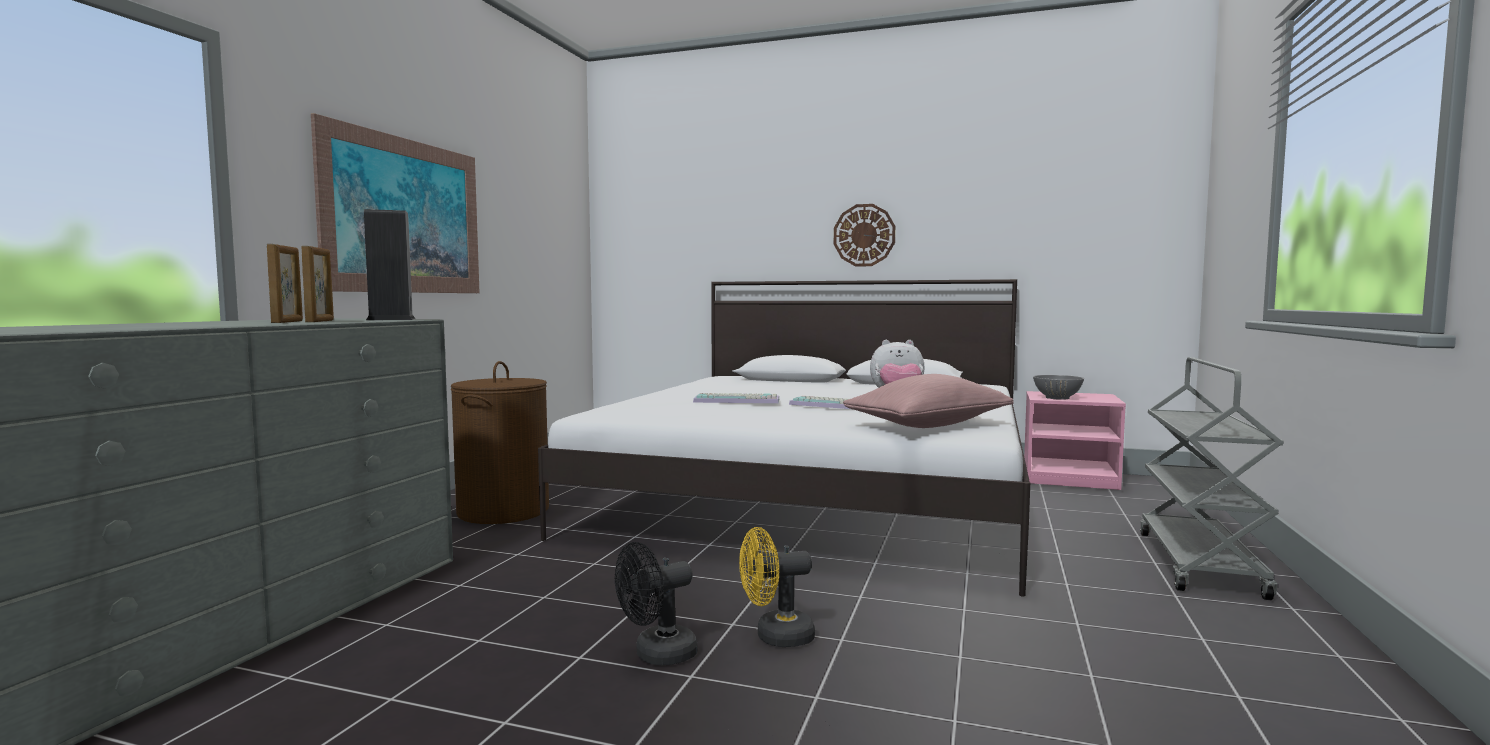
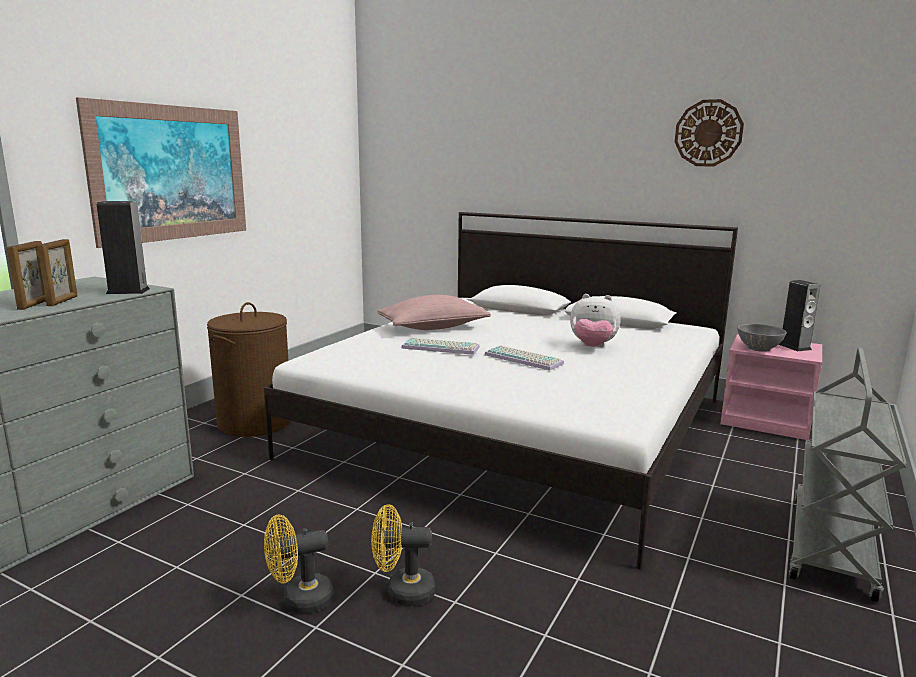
camera: 10 degrees right, 10 degrees up
(656, 655) = (299, 601): black fan -> yellow fan
(864, 235) = (596, 175): wall clock -> wall clock (708, 133)
(928, 425) = (584, 400): pink pillow -> pink pillow (433, 328)
(1090, 396) = (794, 347): none -> speaker

